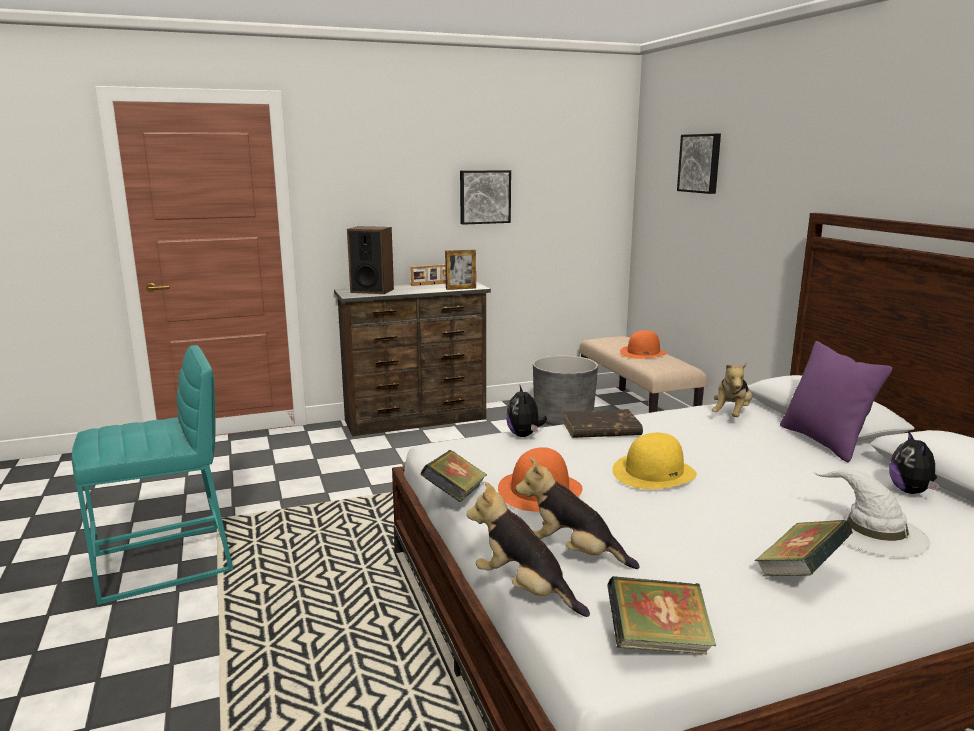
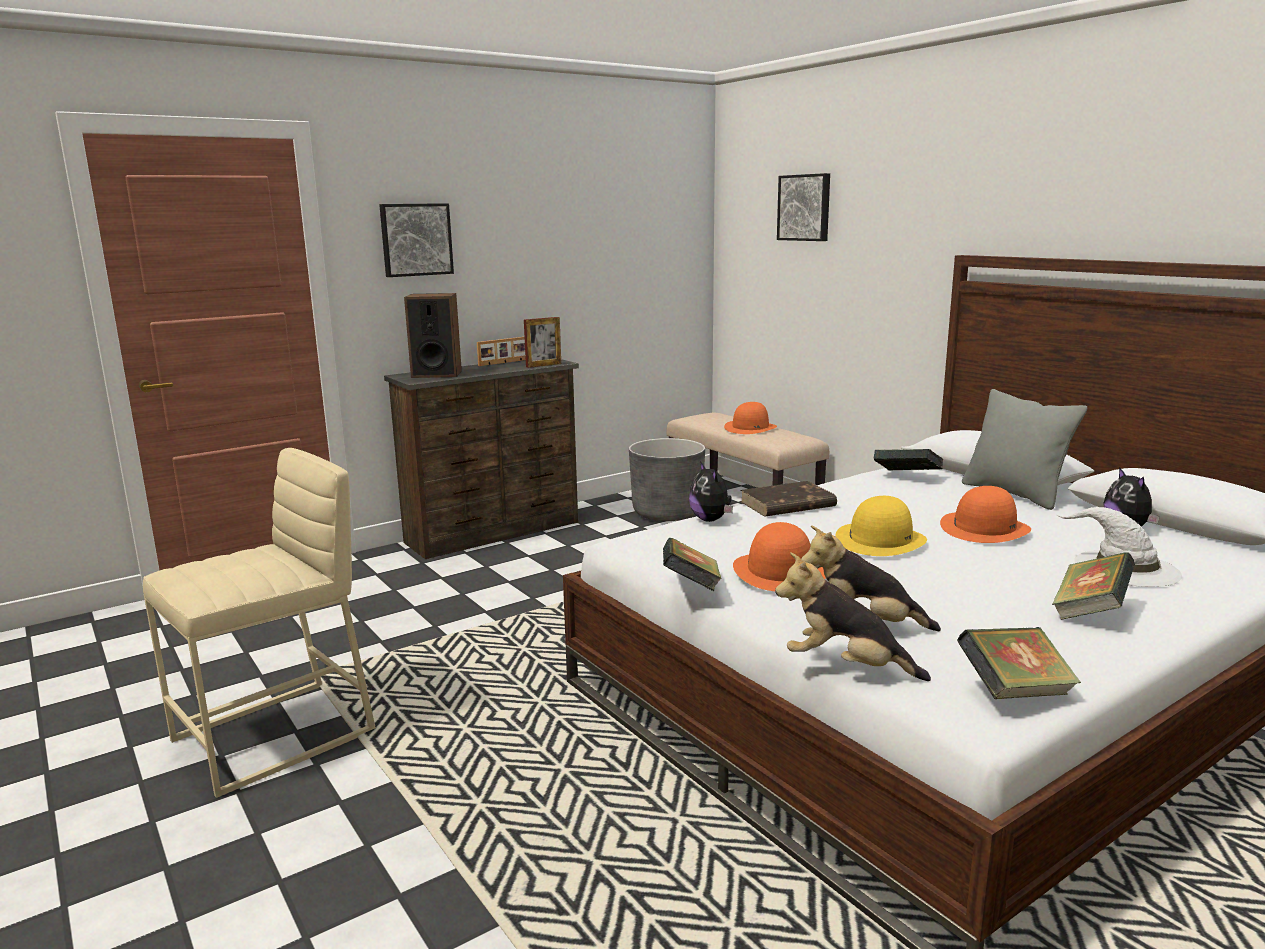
camera: 15 degrees left, 0 degrees up
(165, 563) = (276, 735): turquoise stool -> beige stool
(484, 197) = (555, 253): picture -> picture (416, 239)
(731, 414) = (907, 477): plush toy -> book
(764, 473) = (984, 528): none -> orange hat
(824, 442) = (1014, 493): purple pillow -> grey pillow

